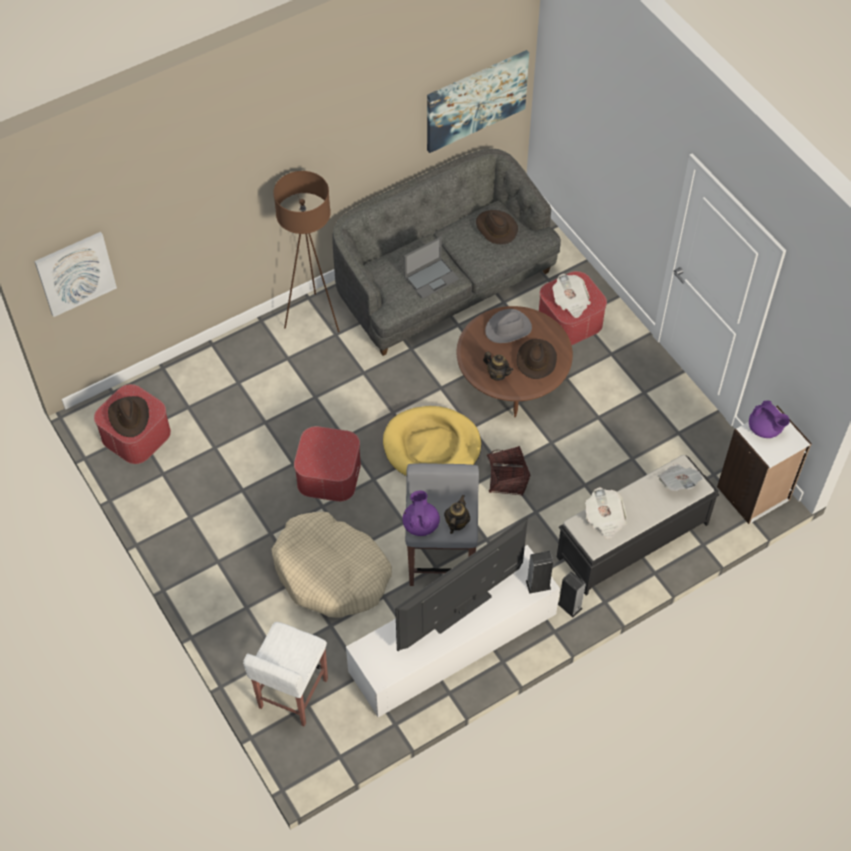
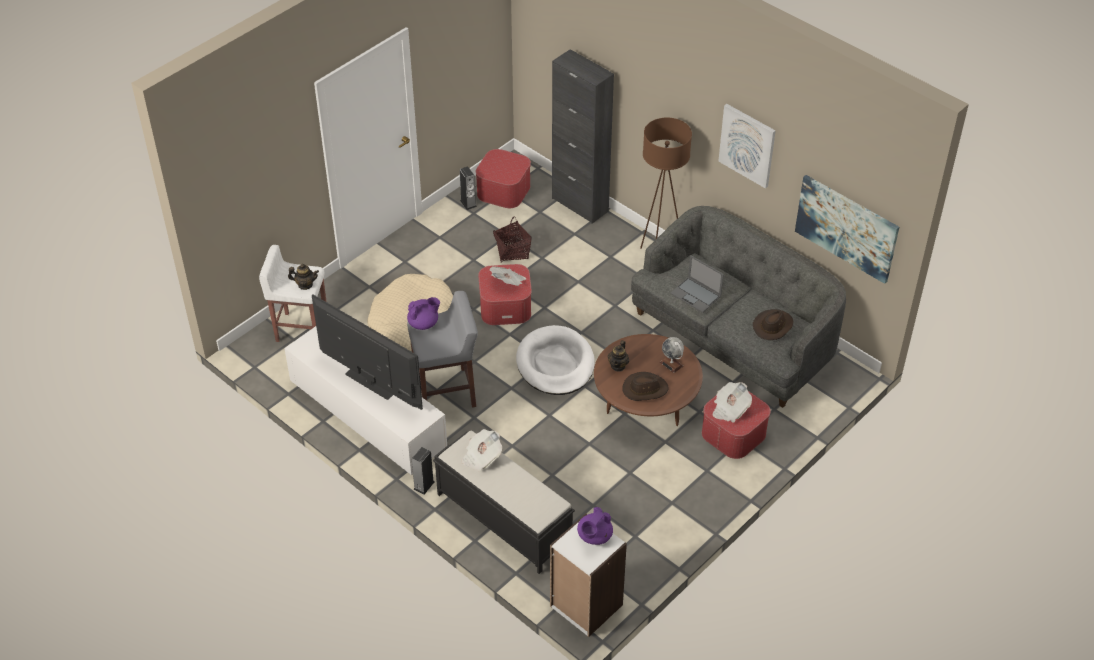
camera: 75 degrees right, 10 degrees down
(75, 273) = (540, 44): picture -> picture (747, 145)
(129, 417) = (499, 167): brown hat -> none
(193, 366) = (580, 204): none -> black cabinet
(431, 446) = (555, 364): yellow dog bed -> white dog bed
(456, 523) = (431, 345): teapot -> teapot (305, 285)
(507, 479) = (539, 420): basket -> basket (512, 251)
(508, 329) = (671, 364): grey hat -> globe
(538, 584) = (407, 428): speaker -> speaker (468, 203)
(678, 483) = (537, 504): newspaper -> newspaper (508, 282)

